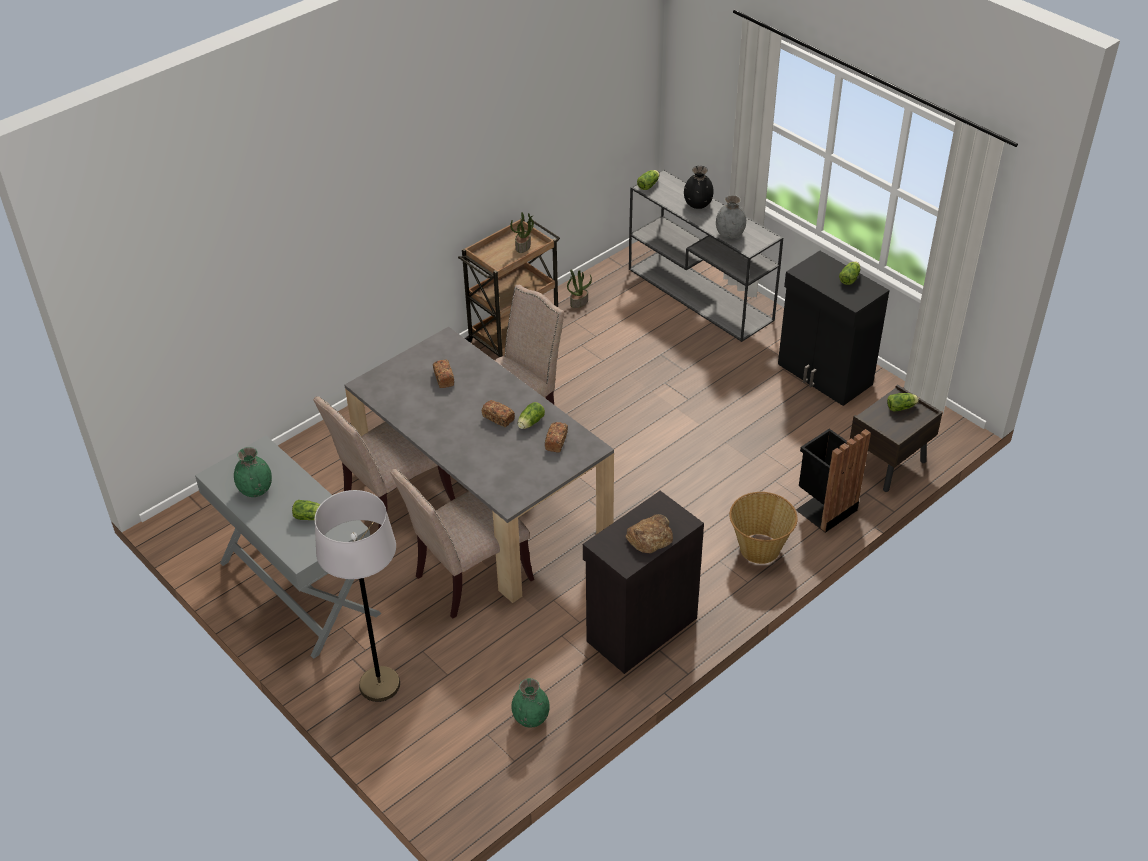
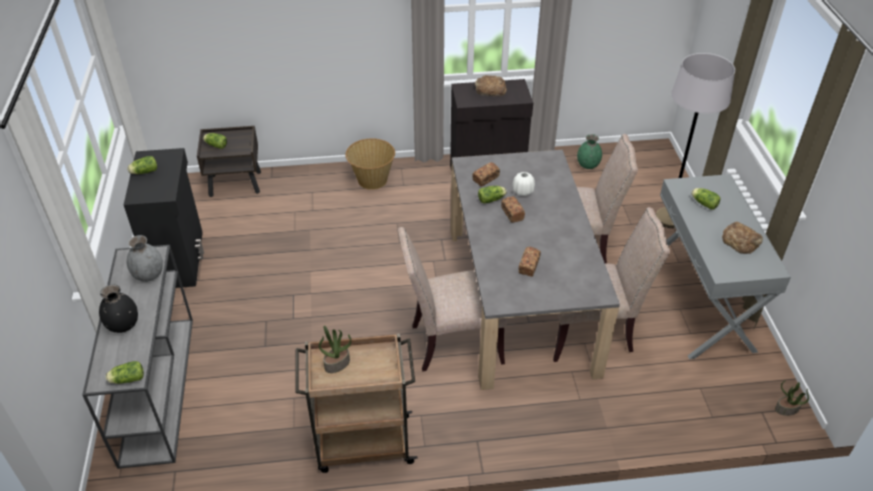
camera: 145 degrees left, 0 degrees up
(255, 490) = (740, 241): green vase -> bread
(507, 446) = (523, 191): none -> white vase
(579, 302) = (264, 449): potted plant -> potted plant (786, 409)
(824, 508) = (307, 181): black trash can -> none

